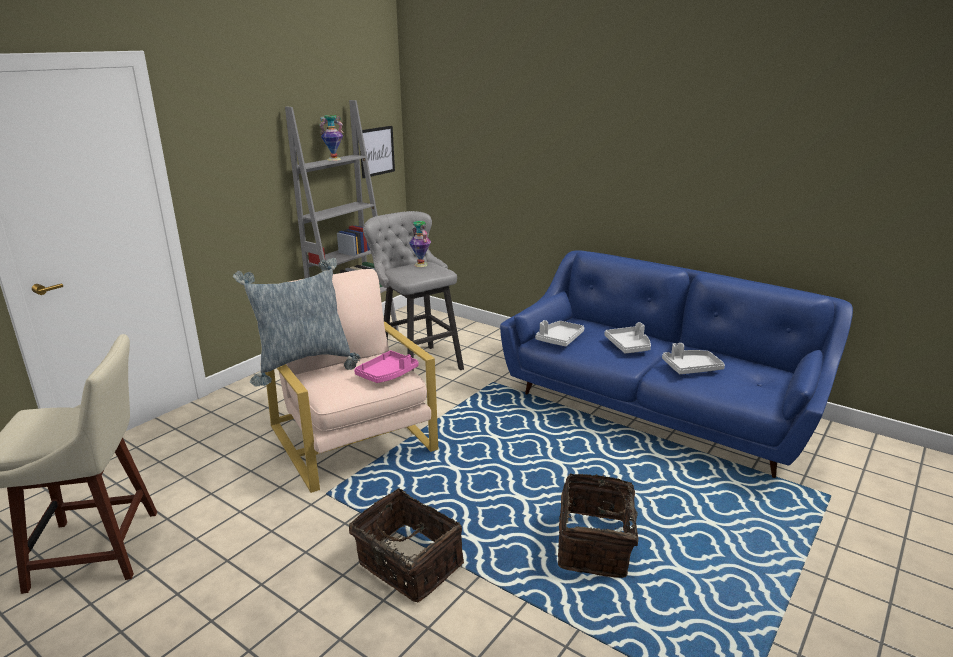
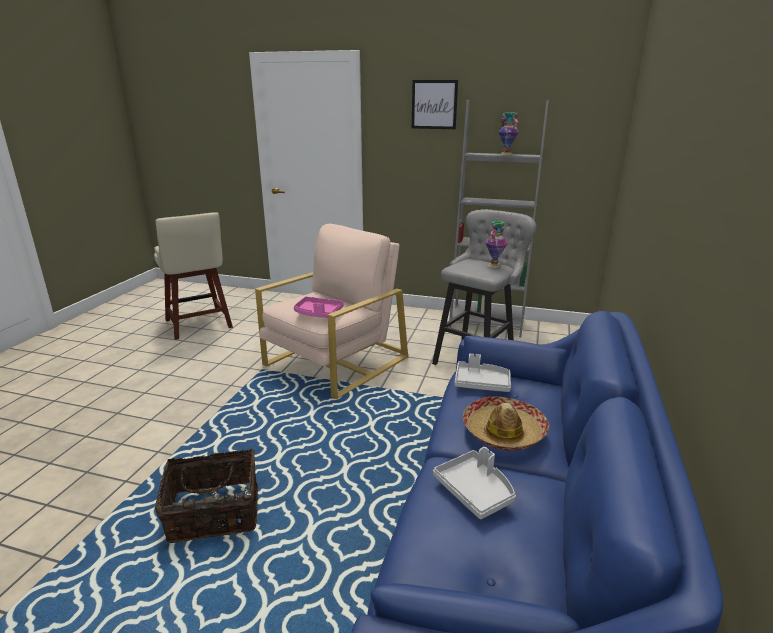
camera: 70 degrees right, 0 degrees up
(303, 371) = (313, 290): pillow -> none
(376, 151) = (578, 158): picture -> picture (434, 104)
(408, 566) = (185, 420): basket -> none
(629, 346) = (503, 432): grey tray -> hat

